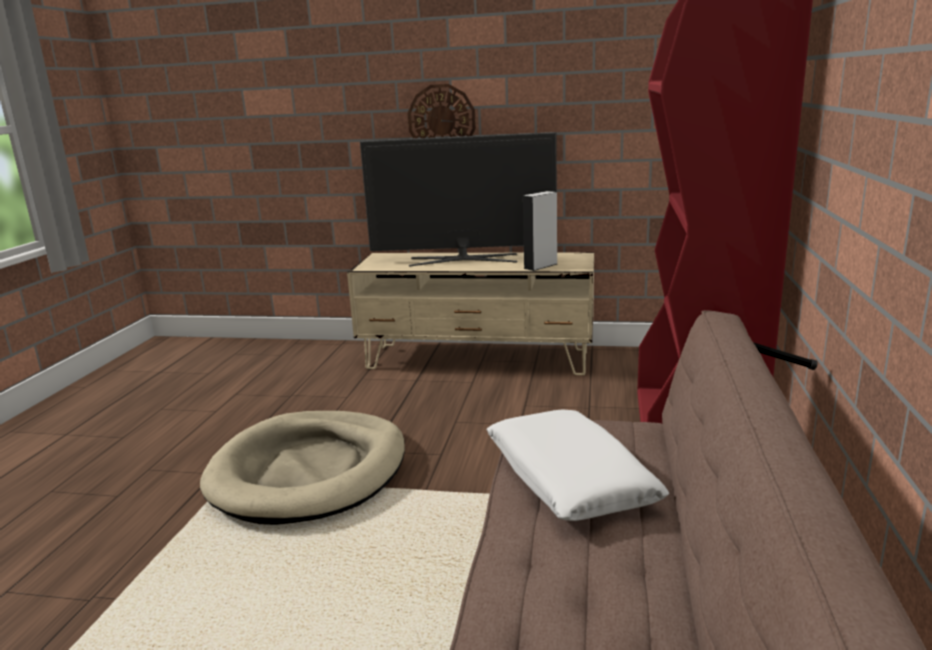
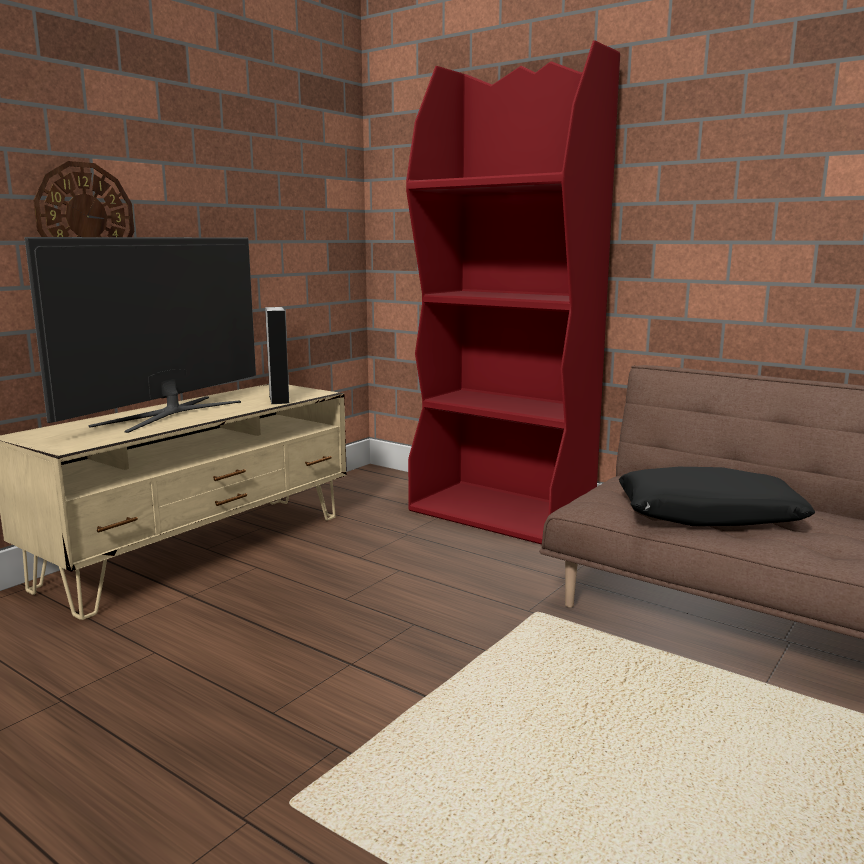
camera: 65 degrees left, 5 degrees down
(309, 471) = (352, 721): beige dog bed -> none
(569, 479) = (708, 515): white pillow -> black pillow

